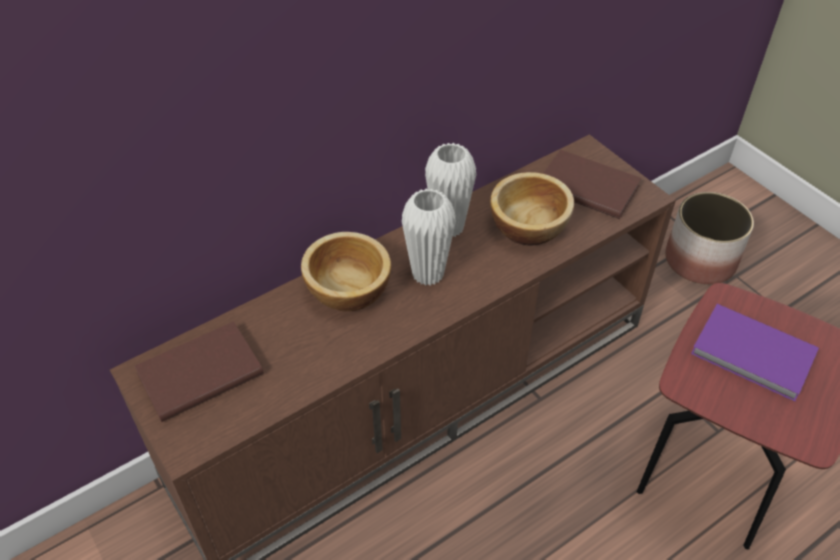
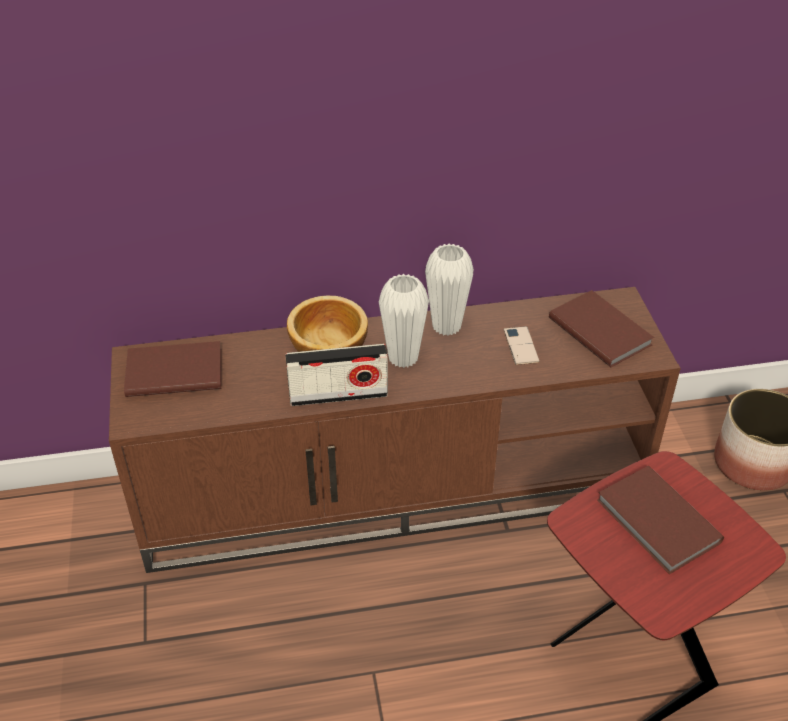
camera: 25 degrees right, 5 degrees down
(389, 336) = (338, 395): none -> radio
(528, 224) = (521, 346): bowl -> phone
(753, 356) = (657, 523): purple book -> brown book

